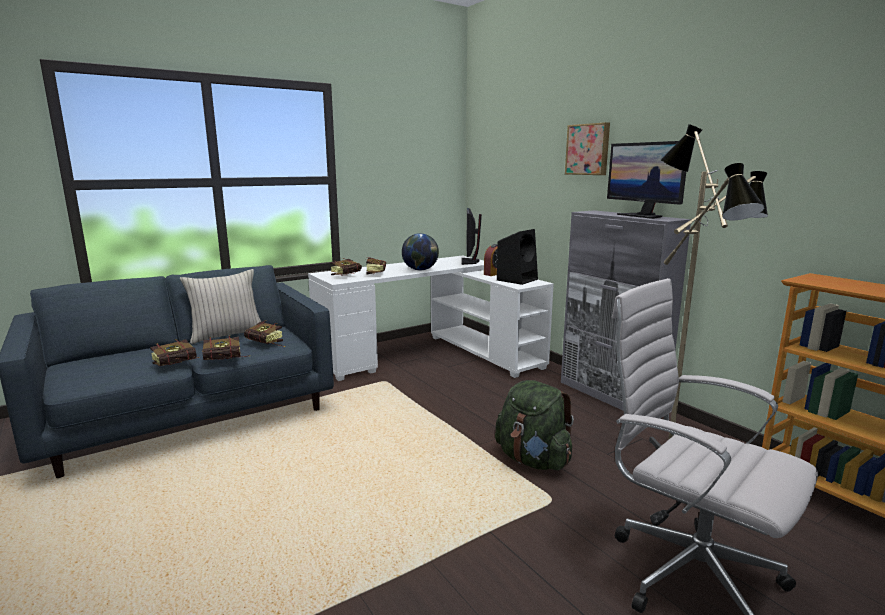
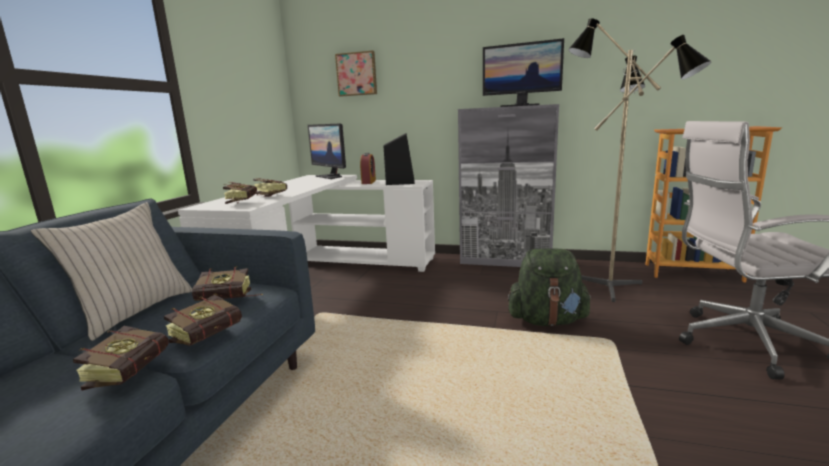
camera: 40 degrees left, 0 degrees up
(420, 270) = (306, 187): globe -> none
(588, 149) = (448, 56): picture -> picture (357, 74)

